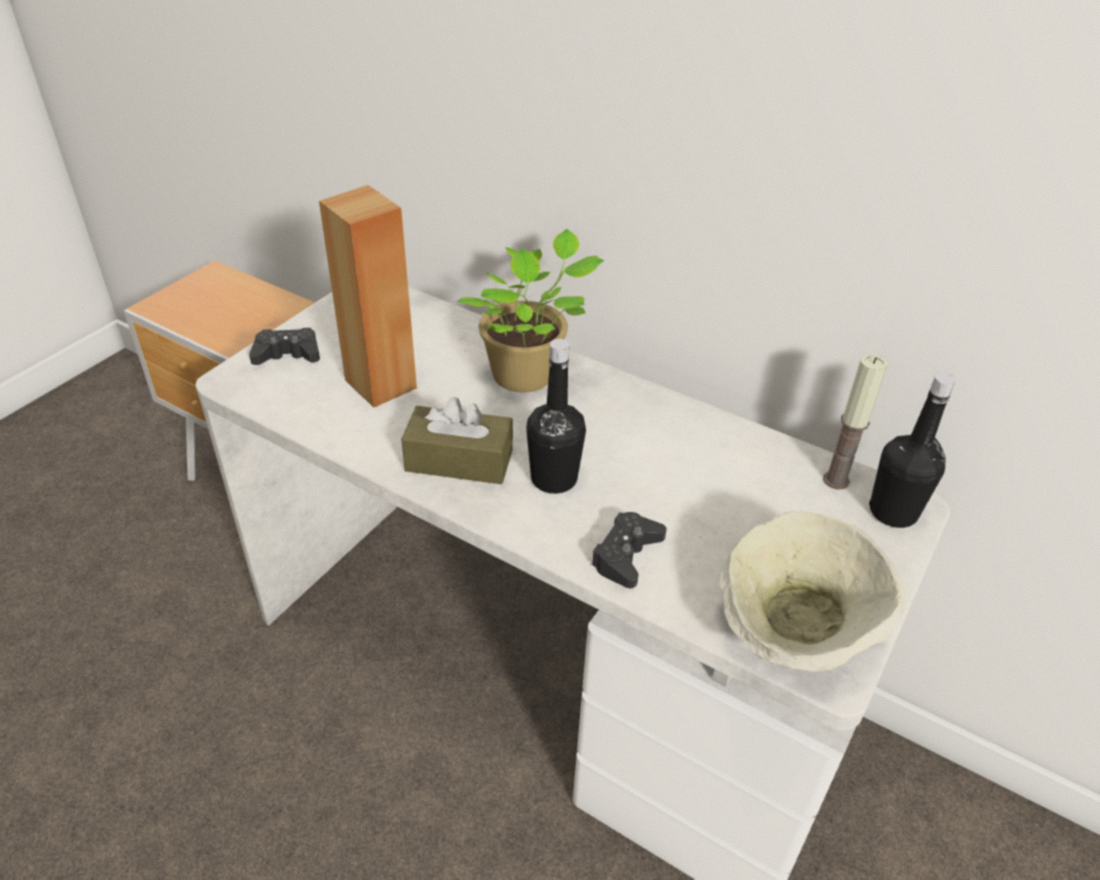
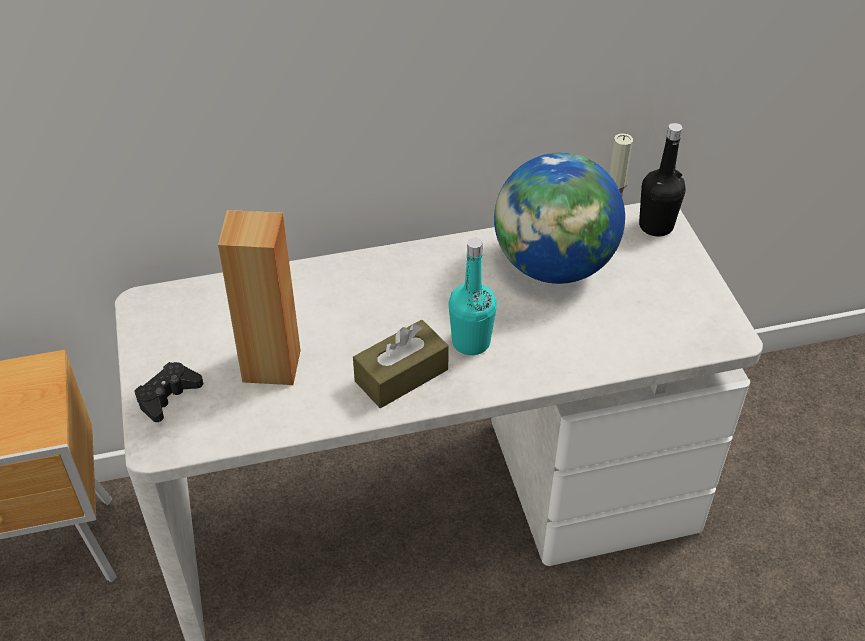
camera: 45 degrees left, 5 degrees up
(528, 375) = (358, 287): potted plant -> none
(554, 478) = (471, 342): black bottle -> turquoise bottle
(626, 555) = (569, 355): black game controller -> none
(726, 473) = (554, 266): none -> globe
(793, 632) = (693, 330): beige bowl -> none

